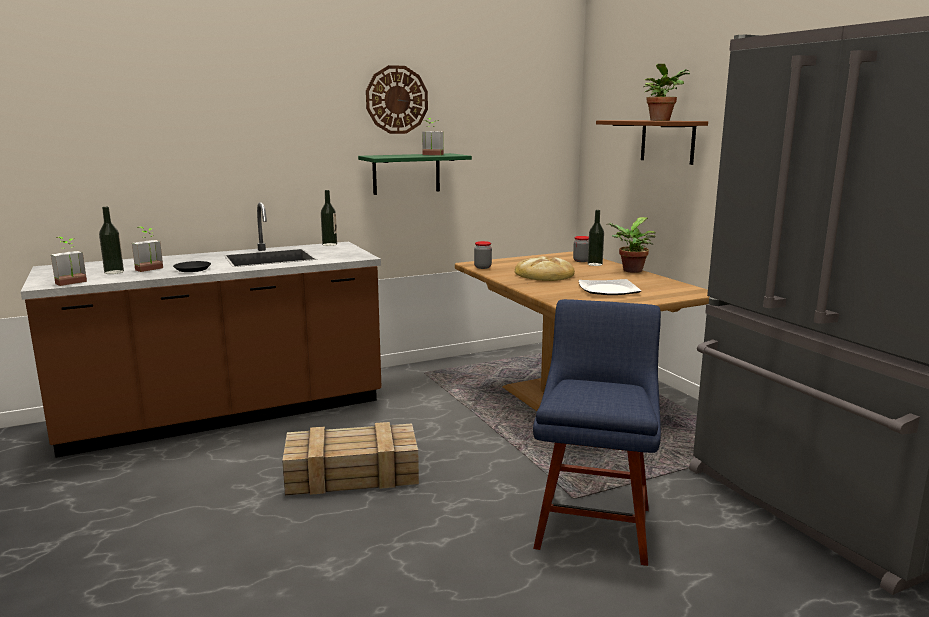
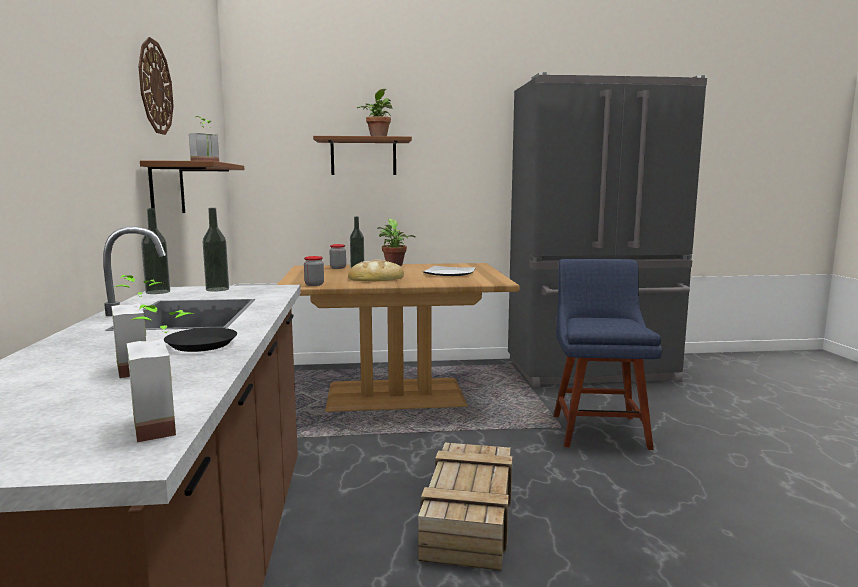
camera: 70 degrees left, 5 degrees down
(114, 272) = (102, 393): bottle -> bottle (217, 289)
(406, 173) = (167, 189): green shelf -> brown shelf
(594, 523) = (598, 429): blue chair -> blue chair turned 60 degrees clockwise

